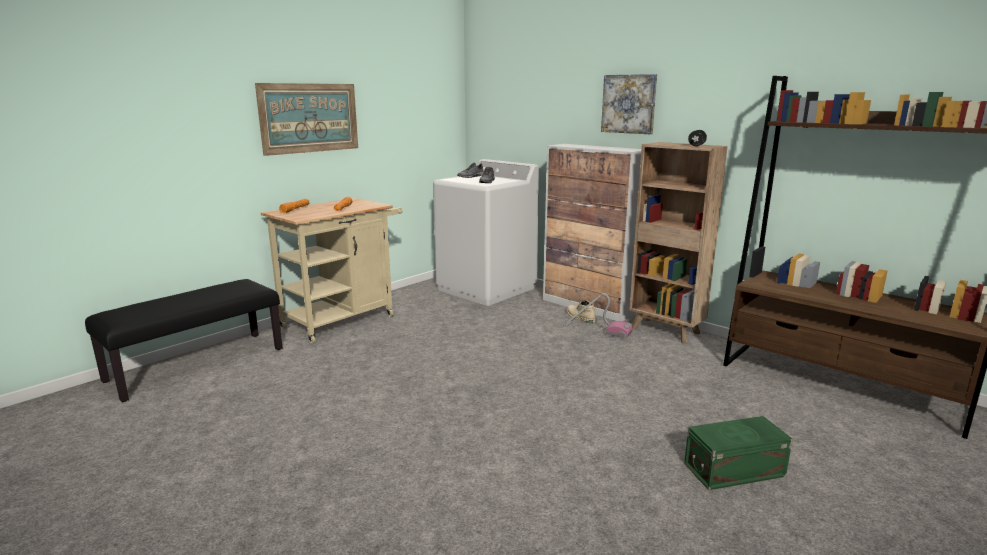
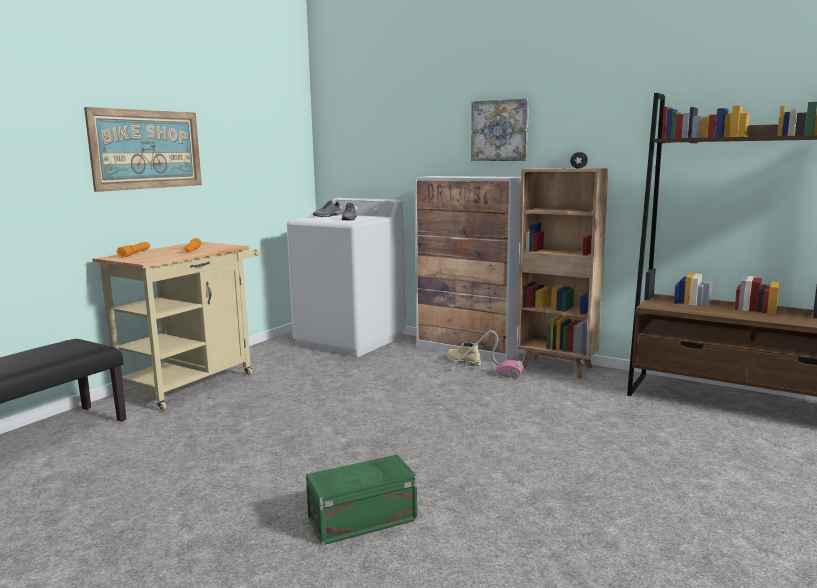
camera: 10 degrees left, 5 degrees down
(736, 470) = (680, 494): green storage box -> green storage box (364, 520)

